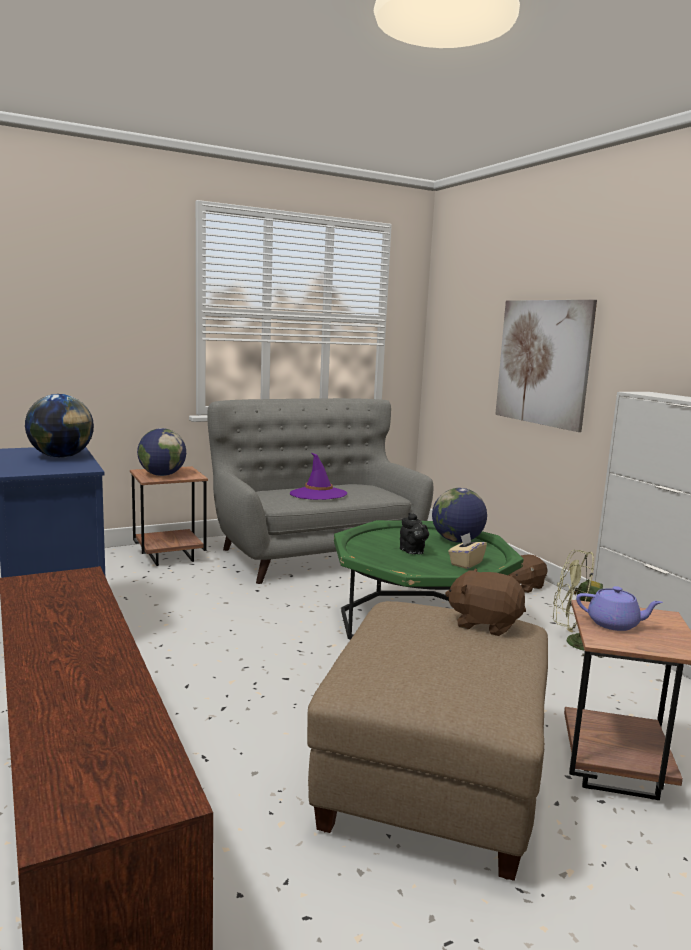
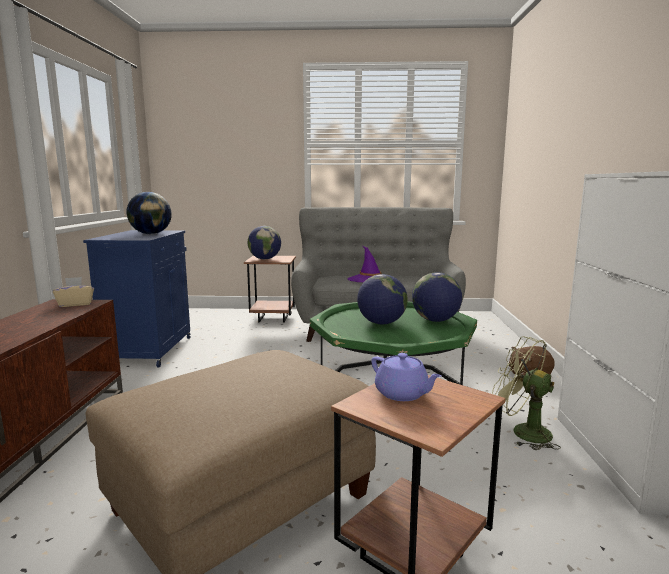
camera: 30 degrees right, 0 degrees up
(413, 551) = (381, 323): black teapot -> globe
(466, 563) = (412, 336): beige tissue box -> beige tissue box (76, 304)
(485, 623) = (310, 376): brown plush toy -> none
(543, 362) = (566, 162): picture -> none

